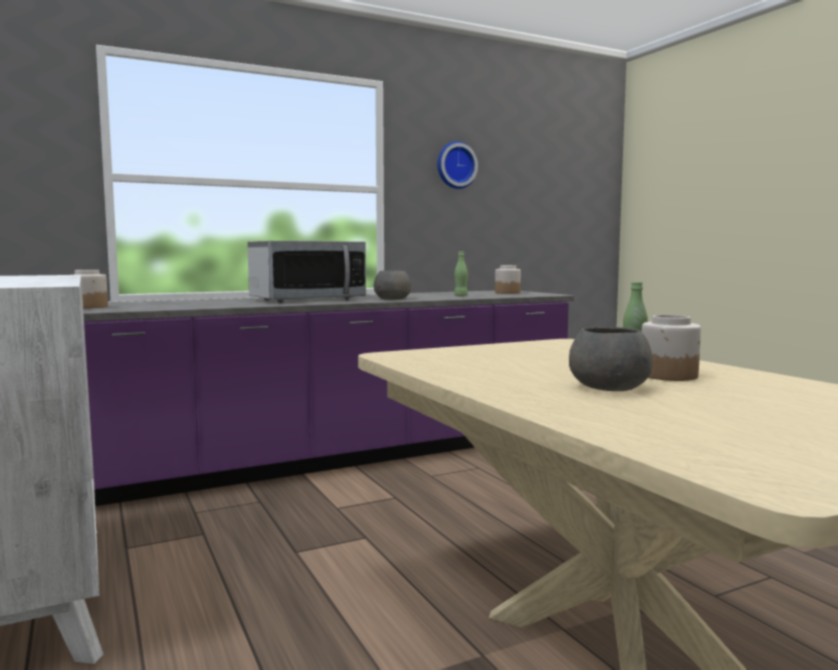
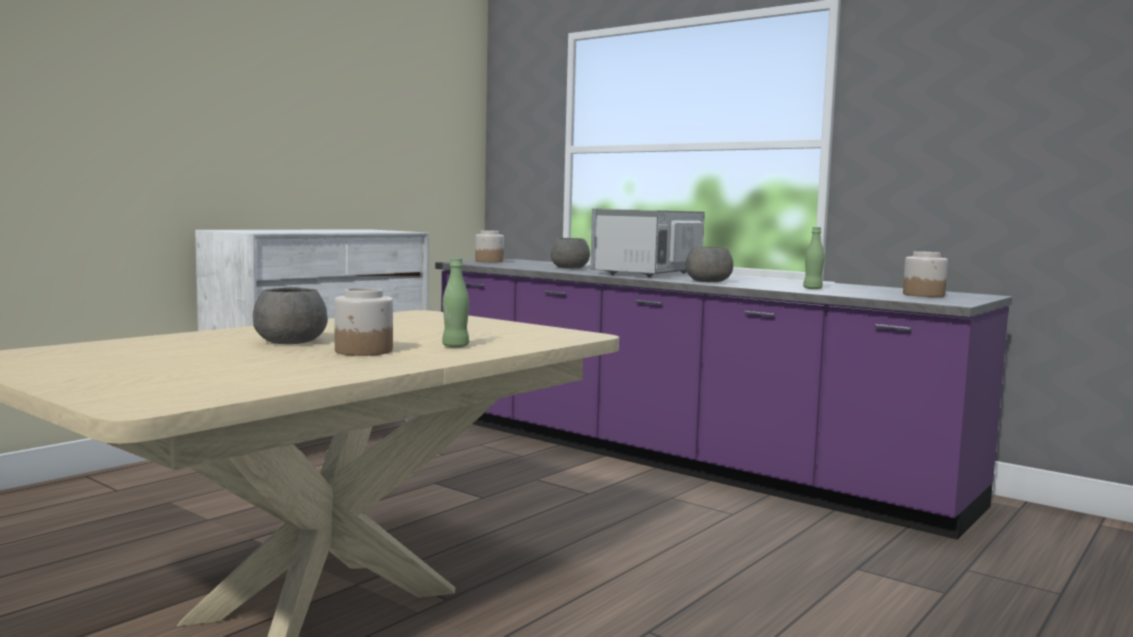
camera: 65 degrees right, 0 degrees up
(219, 303) = (570, 268): none -> grey bowl
(307, 299) = (648, 273): microwave -> microwave turned 90 degrees clockwise
(455, 165) = (950, 98): wall clock -> none

